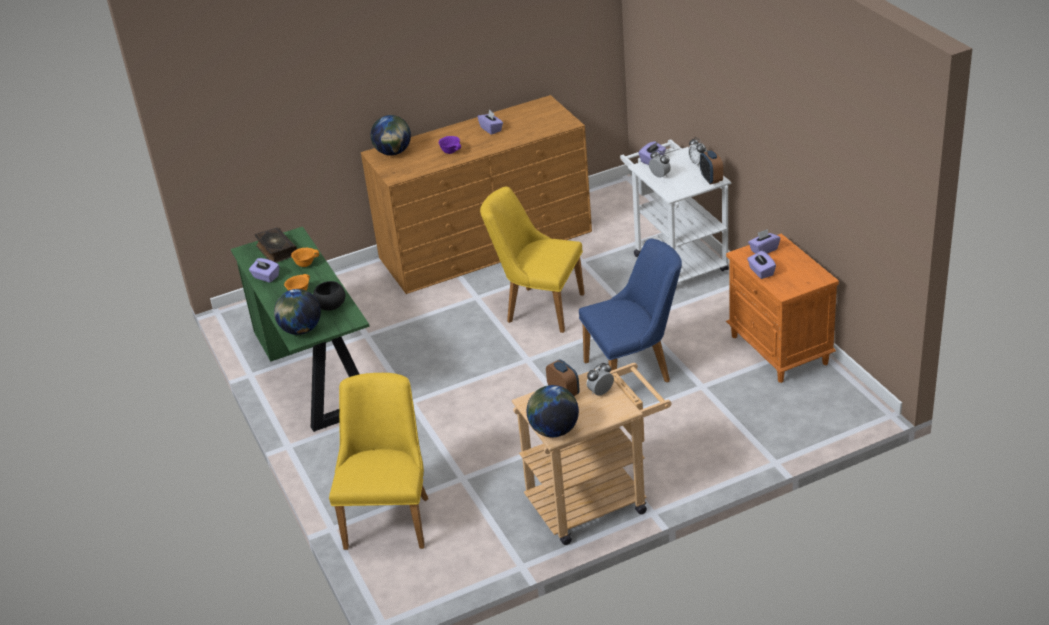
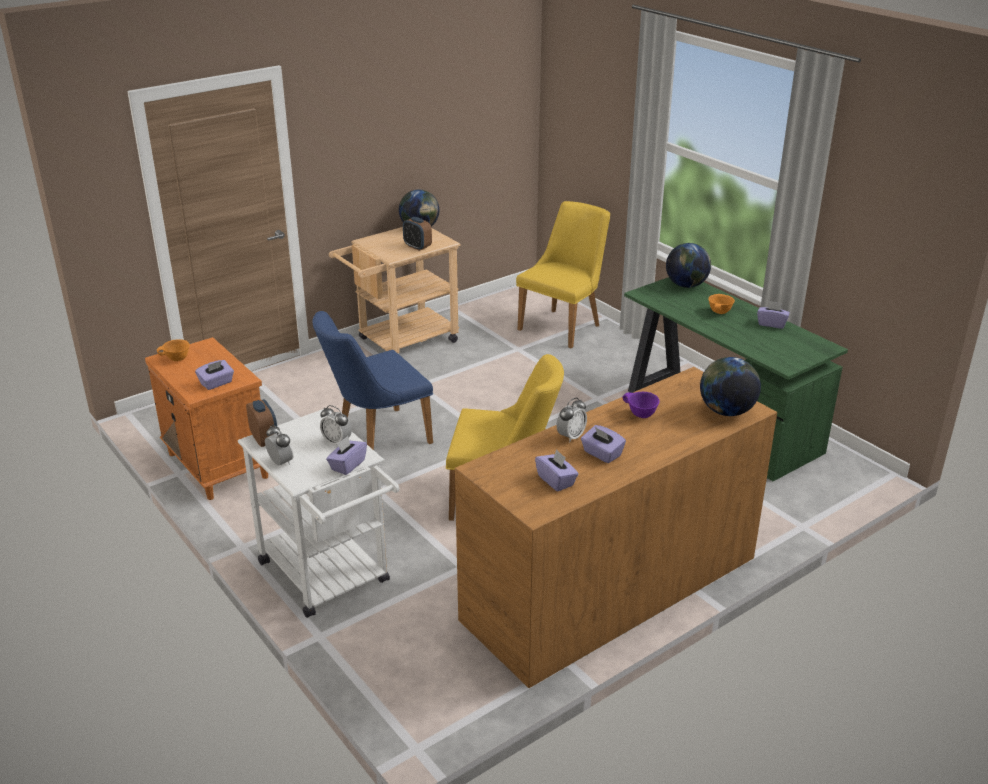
camera: 165 degrees right, 5 degrees down
(276, 250) = (790, 349): book -> none
(305, 264) = (740, 337): orange bowl -> orange bowl (177, 359)
(331, 306) = (675, 303): black bowl -> none
(390, 516) = (565, 325): yellow chair -> yellow chair turned 135 degrees counterclockwise
(601, 392) = (386, 248): alarm clock -> alarm clock (571, 437)
(761, 272) = (226, 361): purple tissue box -> purple tissue box (556, 481)

